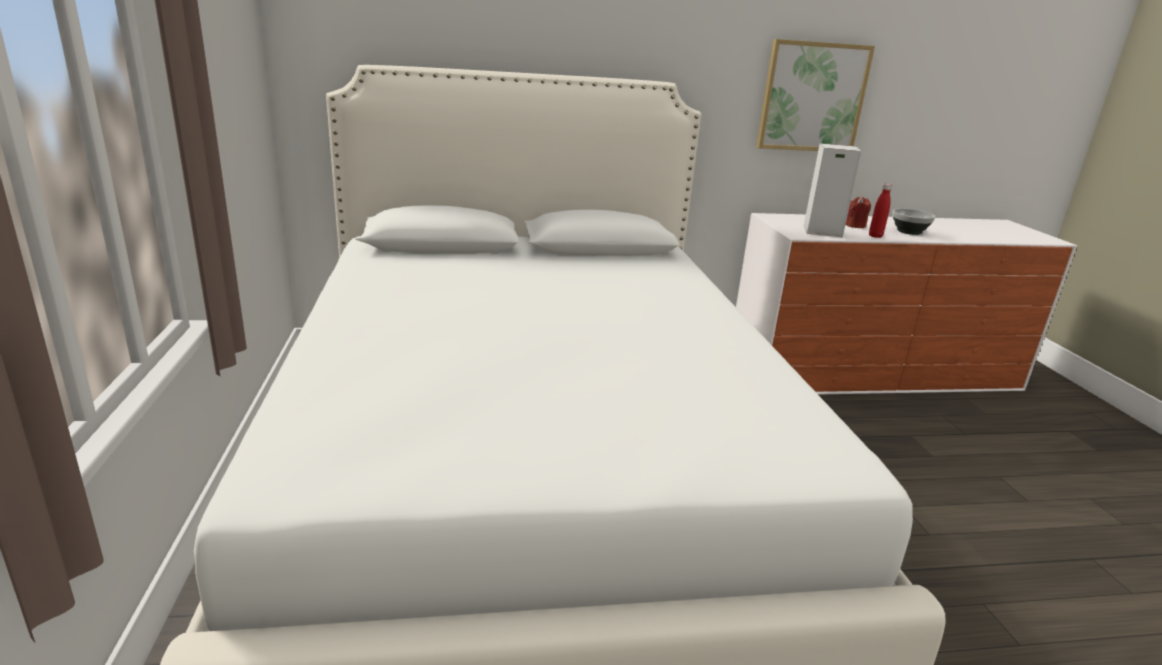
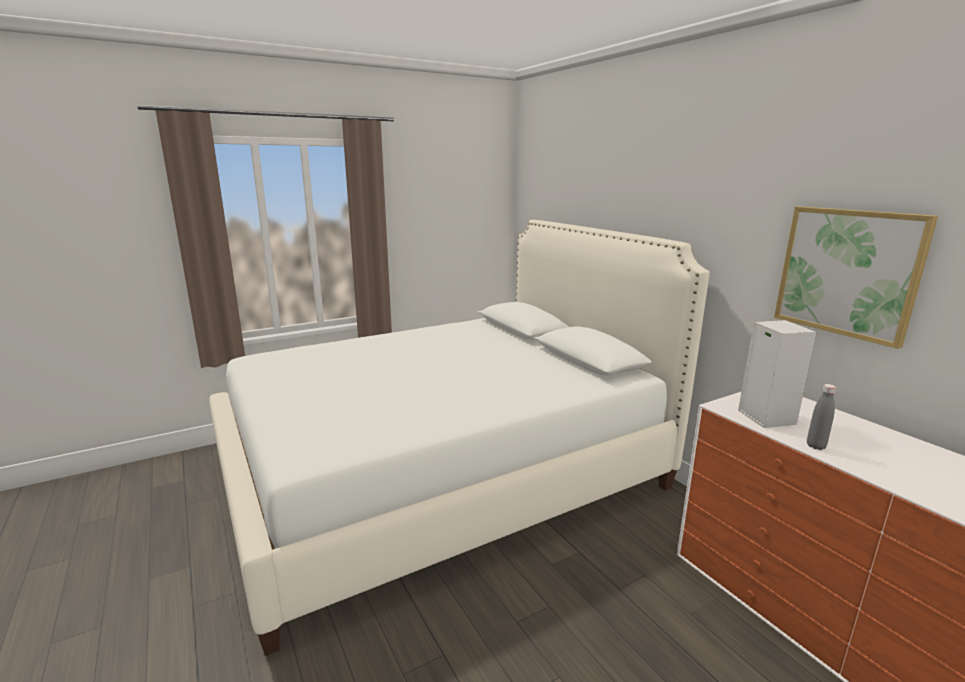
camera: 70 degrees right, 5 degrees down
(855, 225) = (842, 434): red candle -> none
(875, 236) = (815, 446): red bottle -> grey bottle
(909, 232) = (899, 469): bowl -> none

